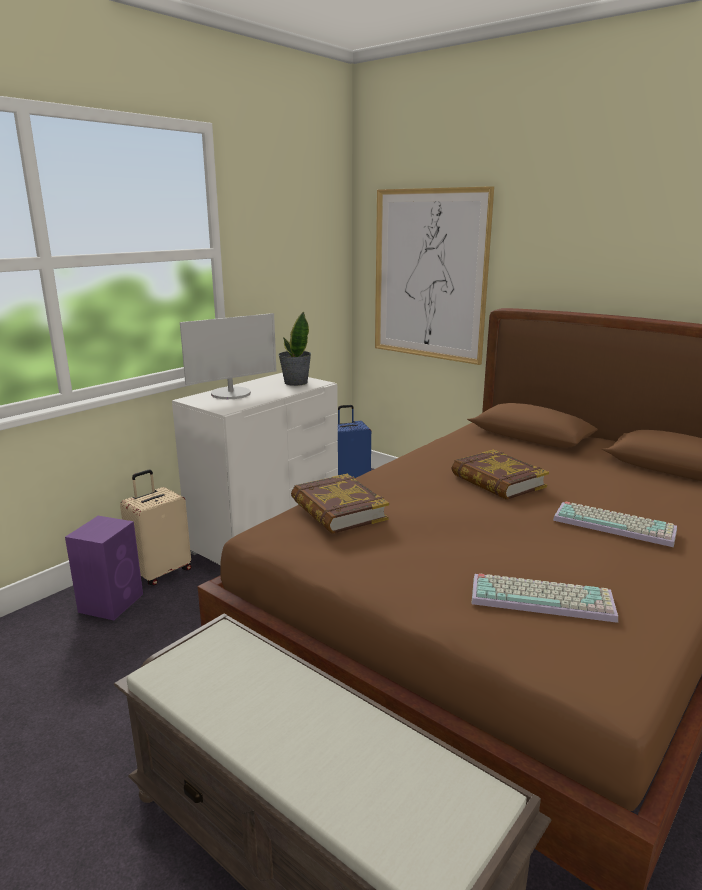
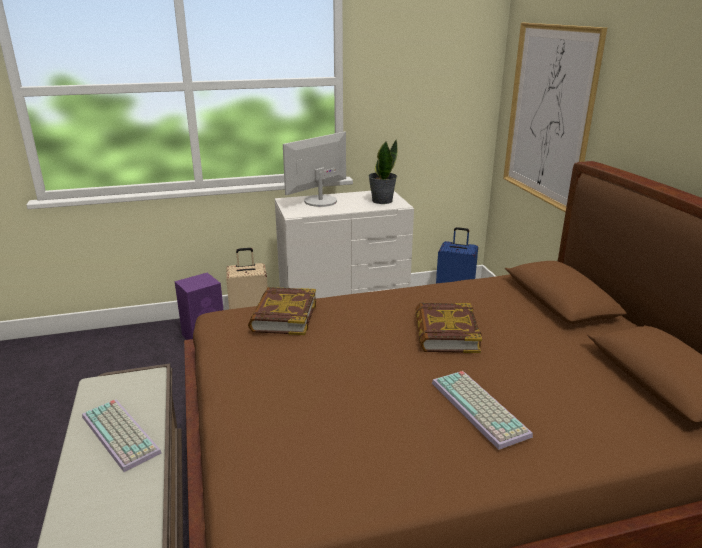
camera: 35 degrees right, 5 degrees up
(231, 394) = (320, 201): monitor -> monitor turned 135 degrees clockwise
(543, 598) = (315, 438): keyboard -> keyboard (122, 434)

